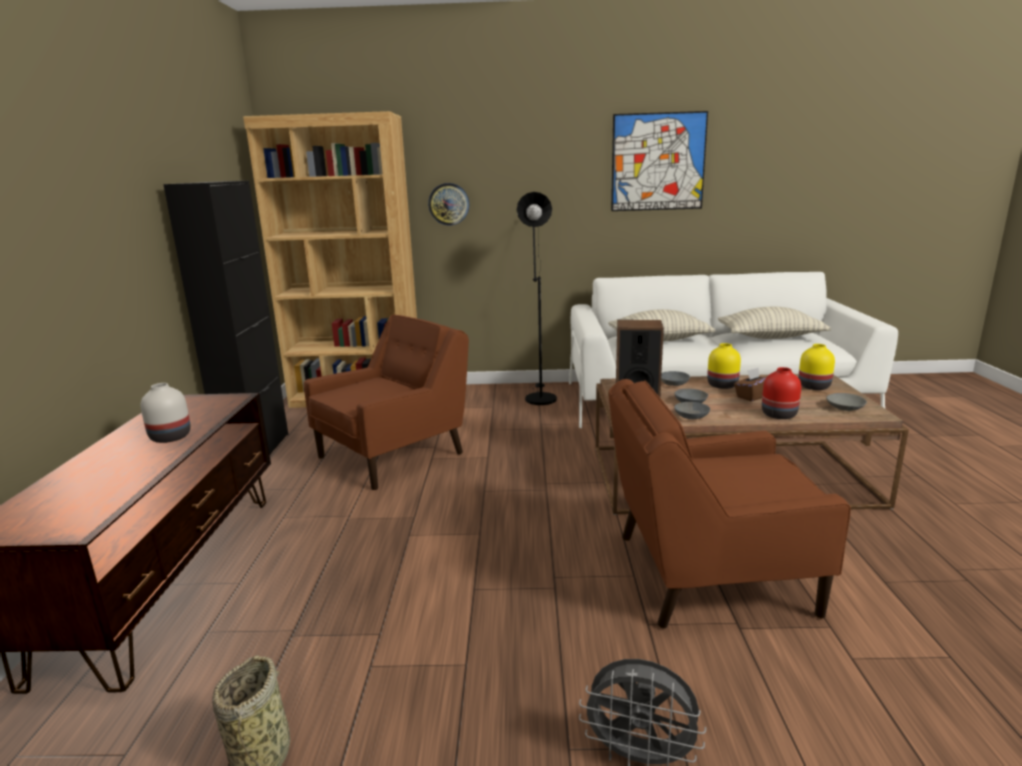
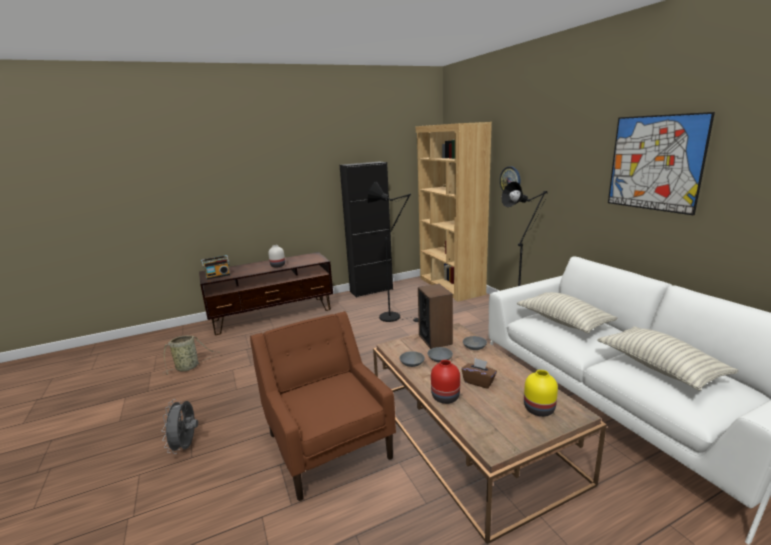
camera: 65 degrees right, 0 degrees up
(71, 514) = (218, 276): none -> radio
(393, 455) = (394, 317): brown armchair -> black floor lamp
(722, 385) = (491, 366): yellow vase -> none
(845, 408) = (493, 429): grey bowl -> none

